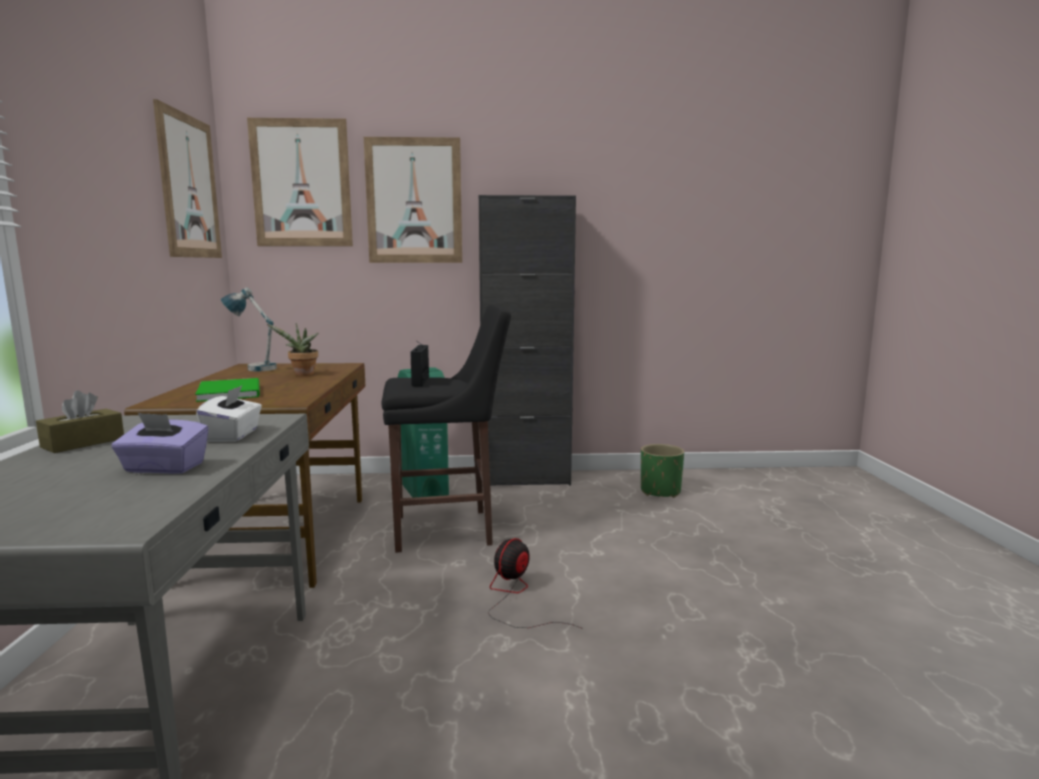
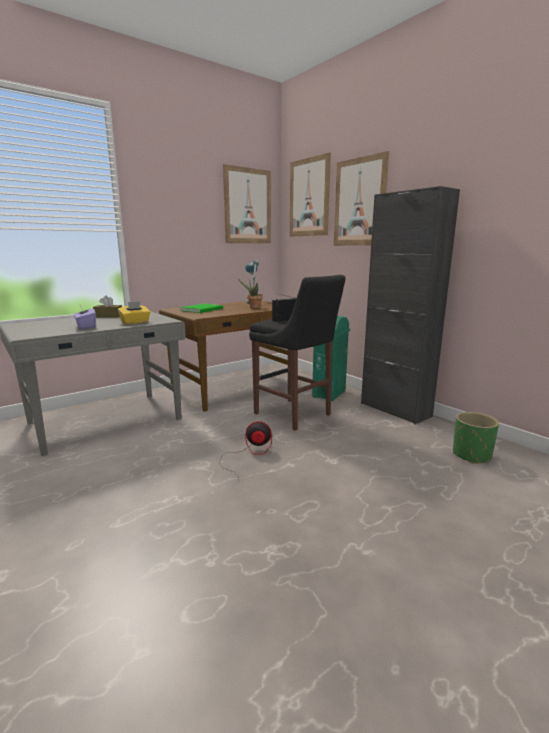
camera: 55 degrees right, 5 degrees up
(233, 435) = (135, 322): white tissue box -> yellow tissue box

